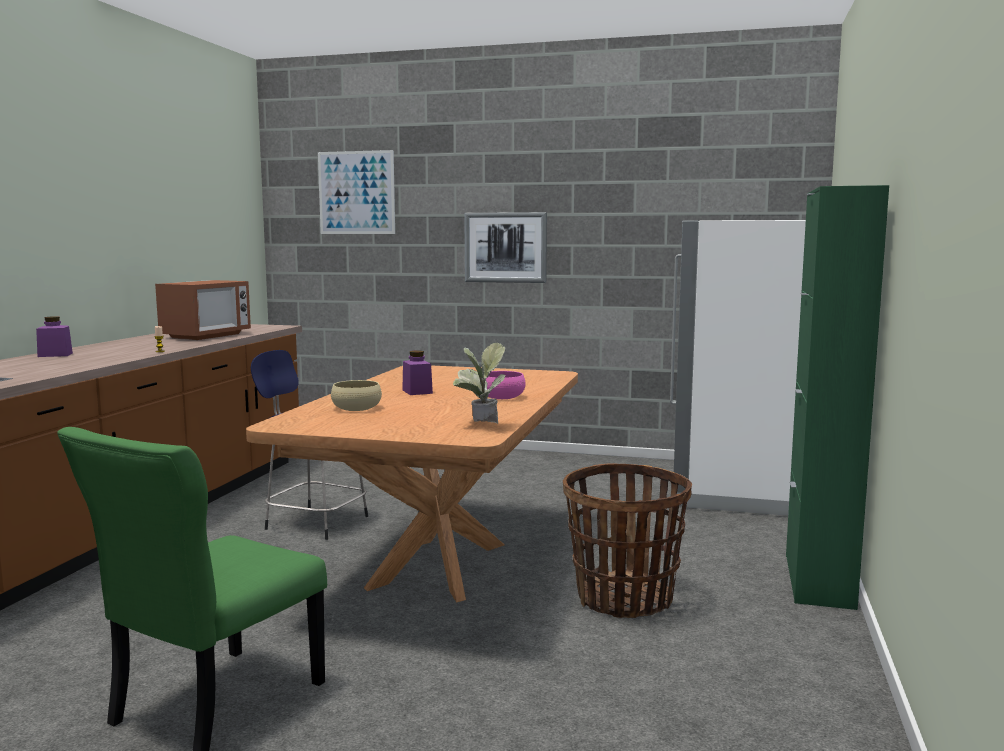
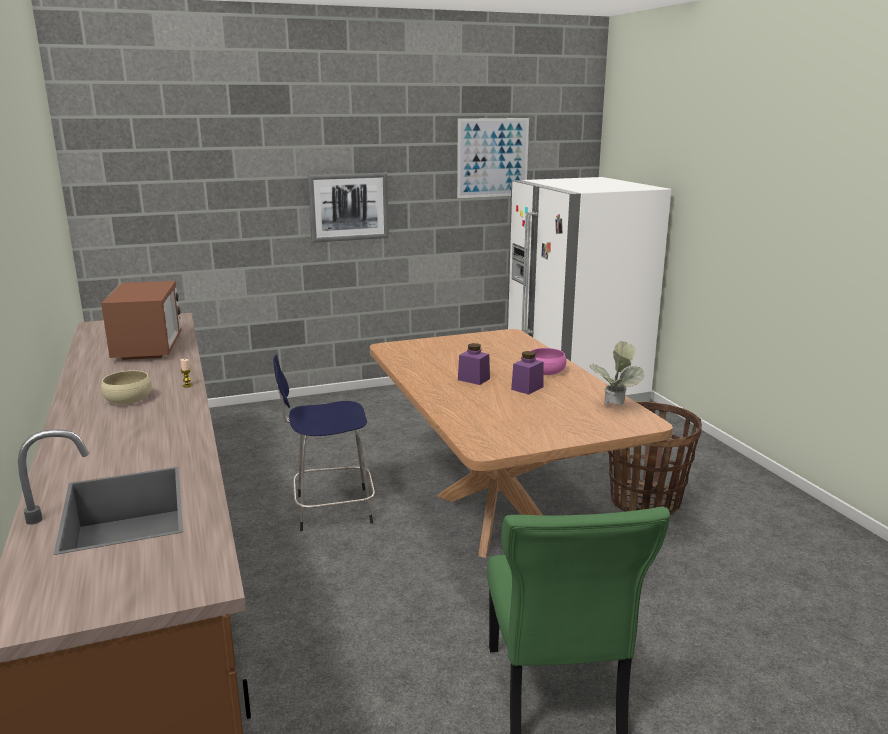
camera: 35 degrees left, 10 degrees up
(55, 355) = (84, 417): purple jar -> purple jar (527, 388)
(356, 192) = (184, 156): picture -> picture (492, 158)
(356, 408) = (485, 411): beige bowl -> beige bowl (128, 399)
(818, 580) = (714, 450): green cabinet -> none

